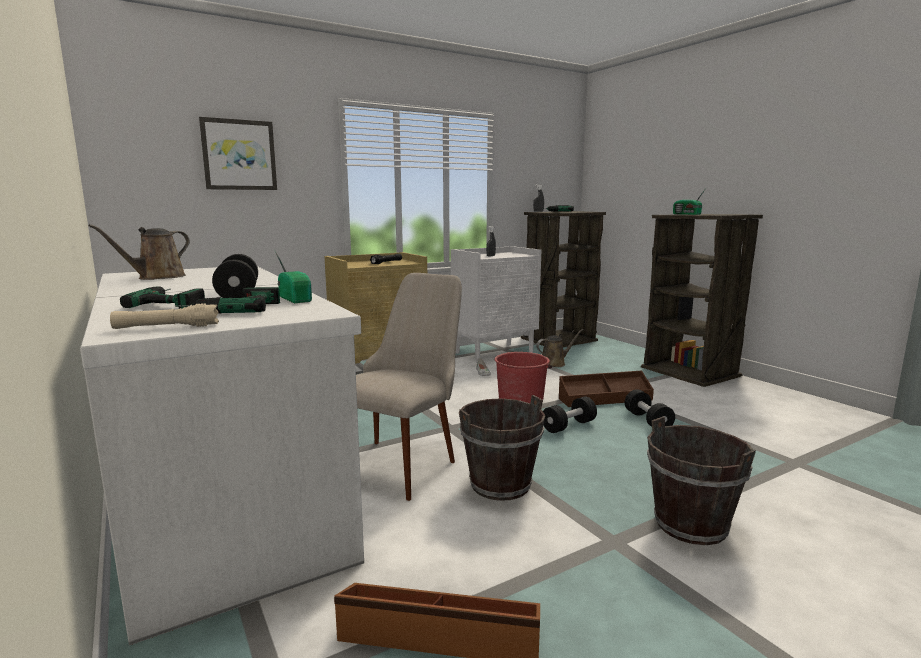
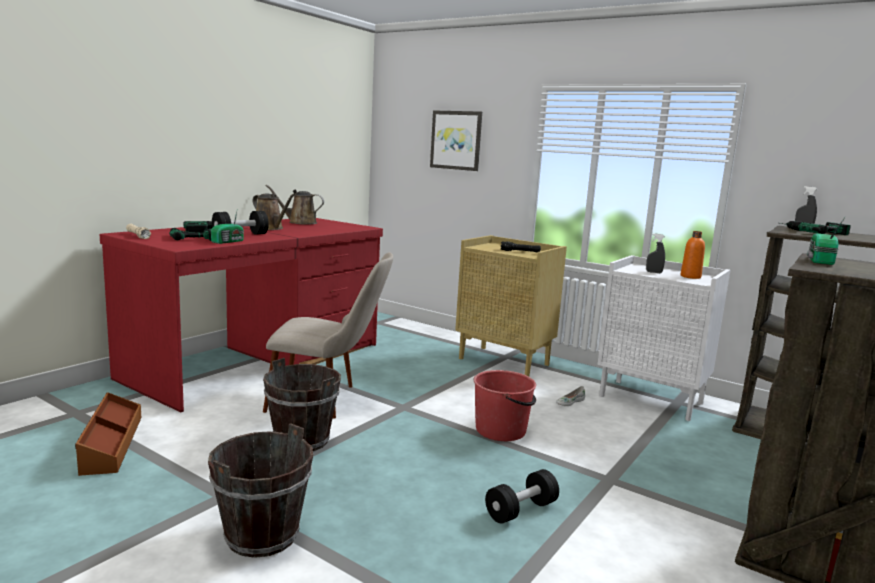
camera: 65 degrees right, 0 degrees up
(225, 487) = (259, 361): white desk -> red desk
(508, 254) = (690, 277): none -> orange bottle
(555, 363) = (668, 437): brown watering can -> brown watering can (270, 228)
(569, 426) = (457, 461): black dumbbell -> none
(604, 399) = (570, 478): brown storage box -> none

